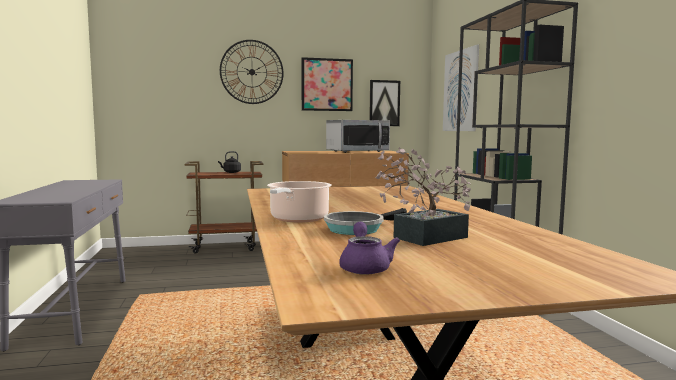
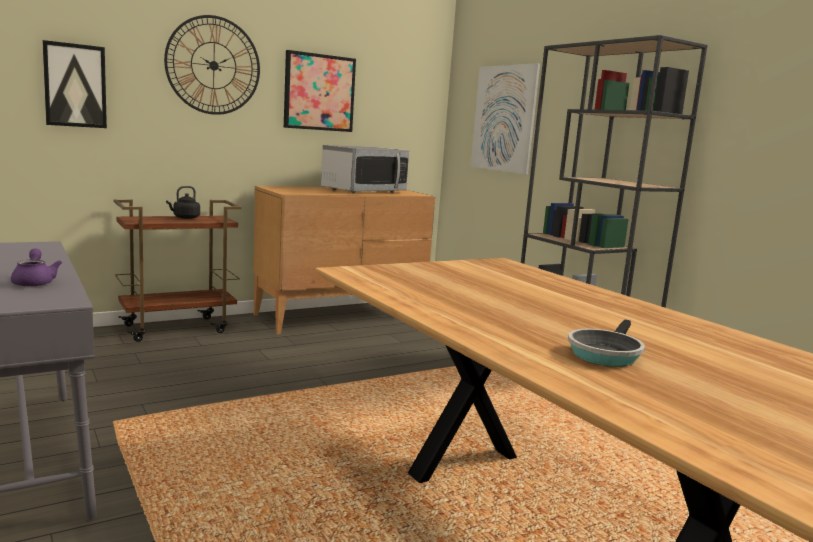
camera: 20 degrees left, 5 degrees up
(298, 219) = (507, 338): cooking pot -> none
(365, 267) = (736, 427): purple teapot -> purple teapot (34, 282)
(384, 103) = (391, 123): picture -> picture (75, 85)
(423, 238) = (700, 368): potted plant -> none

